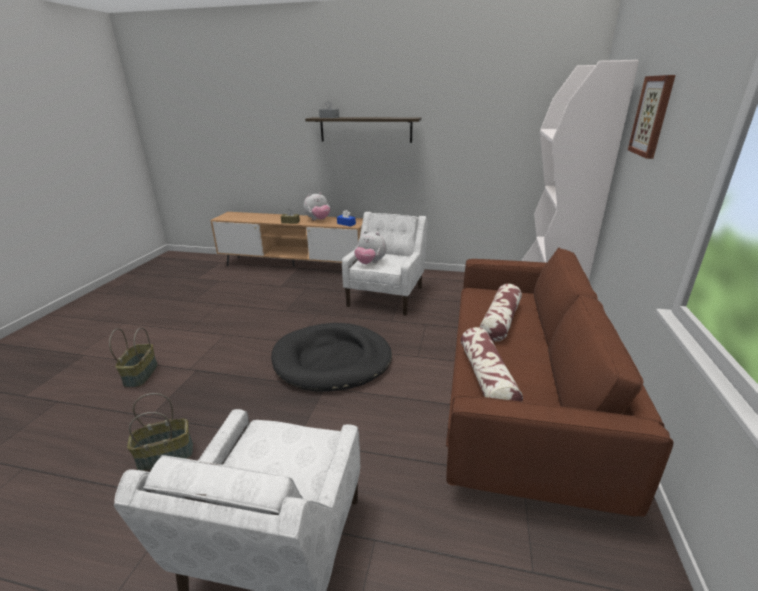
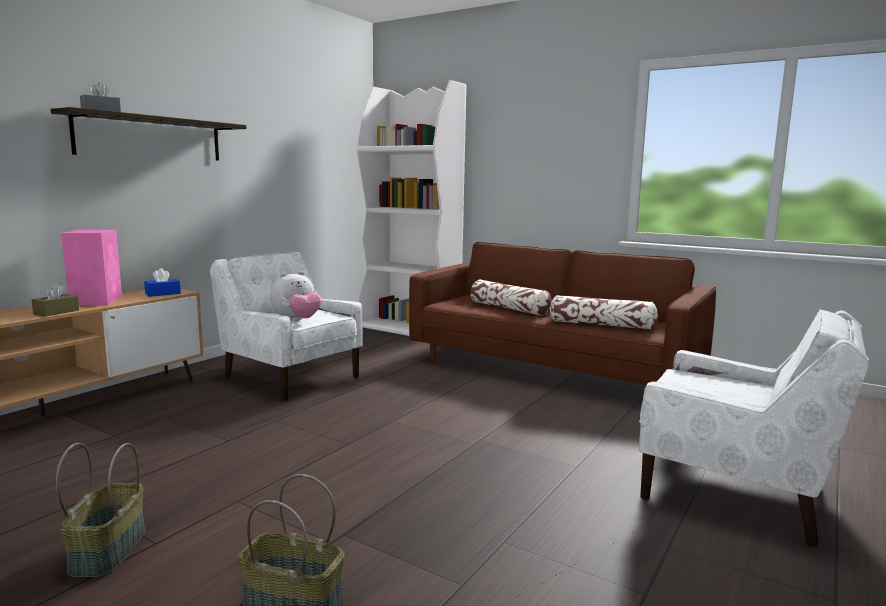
camera: 70 degrees left, 15 degrees down
(166, 455) = (574, 563): basket -> basket (107, 550)
(318, 220) = (97, 301): plush toy -> pink speaker
(332, 360) = (422, 427): black dog bed -> none
(652, 116) = (512, 124): picture -> none

